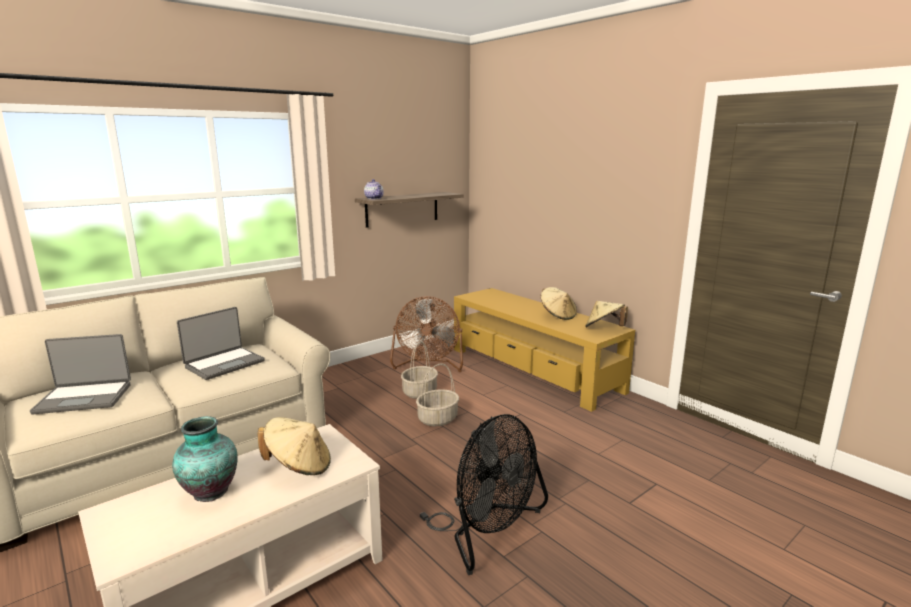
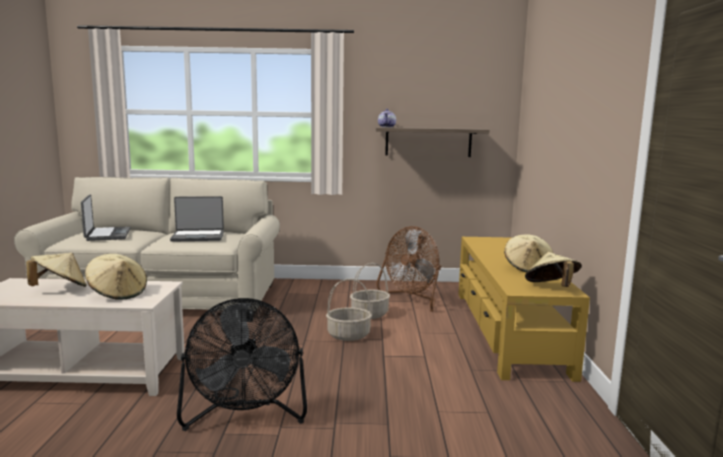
camera: 40 degrees right, 5 degrees down
(85, 398) = (107, 235): laptop -> laptop turned 135 degrees counterclockwise
(209, 492) = (60, 289): vase -> beige hat

